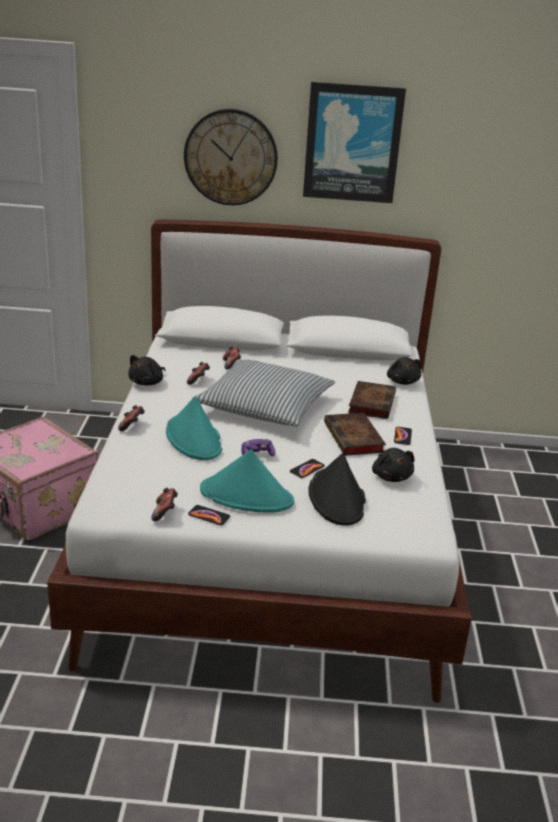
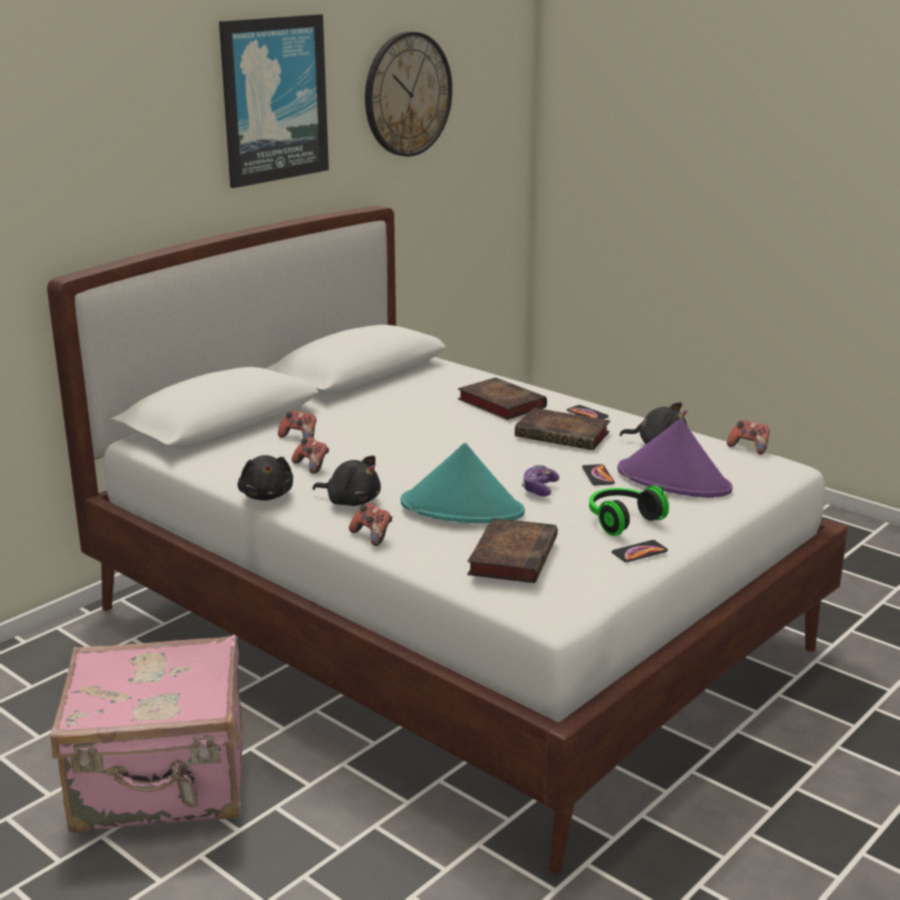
camera: 50 degrees left, 5 degrees down
(149, 473) = (512, 555): none -> book
(165, 513) = (606, 574): game controller -> game controller (749, 448)
(231, 157) = (134, 153): wall clock -> wall clock (407, 94)
(247, 496) = (621, 520): turquoise hat -> headphones
(264, 406) = (431, 452): pillow -> none
(337, 498) = (674, 480): black hat -> purple hat
(402, 381) = (473, 376): black plush toy -> black plush toy (351, 501)

